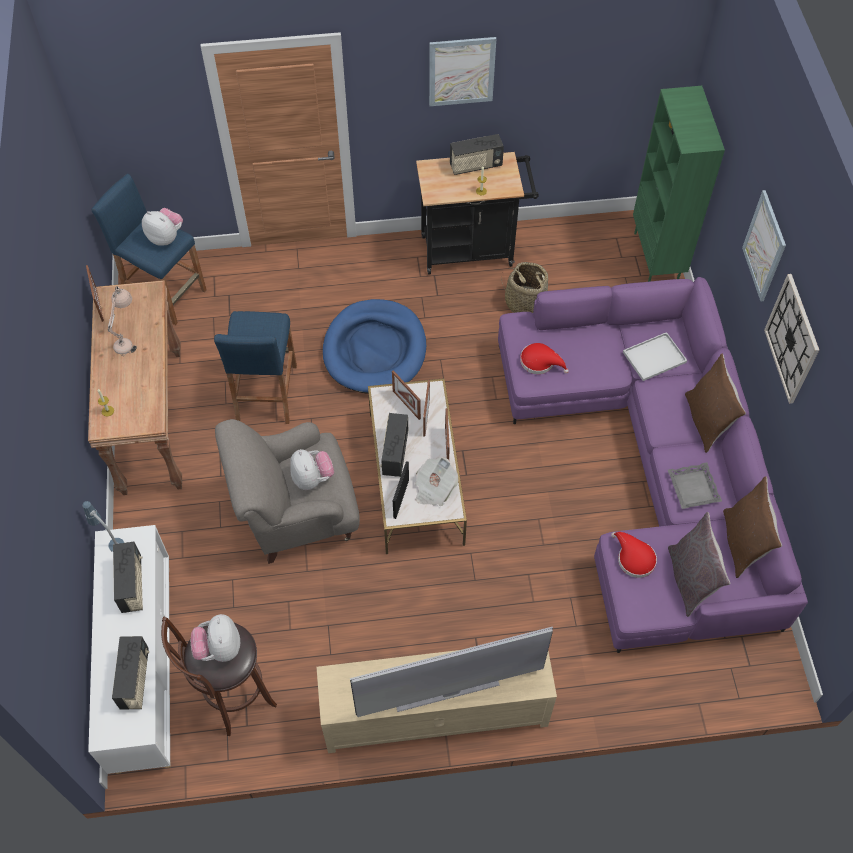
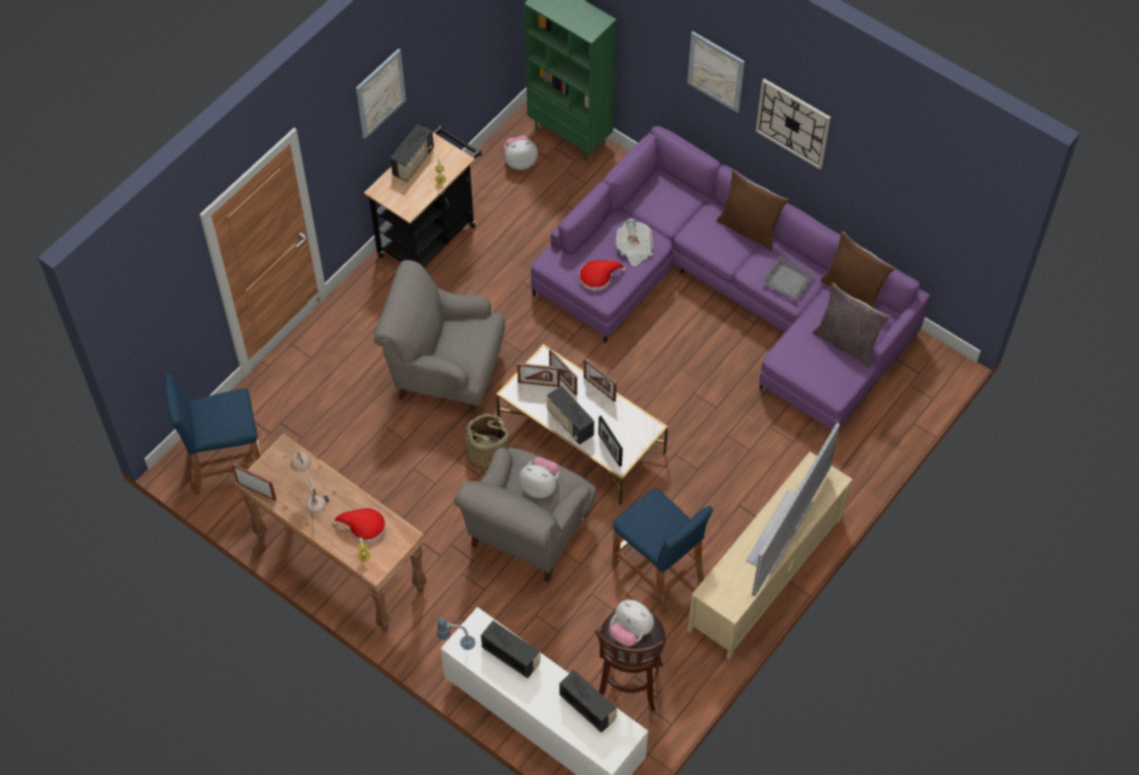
camera: 45 degrees left, 0 degrees up
(166, 237) = (228, 405): plush toy -> plush toy (520, 161)
(266, 393) = (402, 470): blue stool -> blue stool (657, 572)
(375, 350) = (445, 371): blue dog bed -> grey armchair
(434, 488) = (623, 424): newspaper -> newspaper (634, 249)
(524, 301) = (513, 246): basket -> basket (486, 453)
(633, 558) = (799, 358): red hat -> red hat (364, 527)
(655, 356) = (669, 210): white tray -> none

